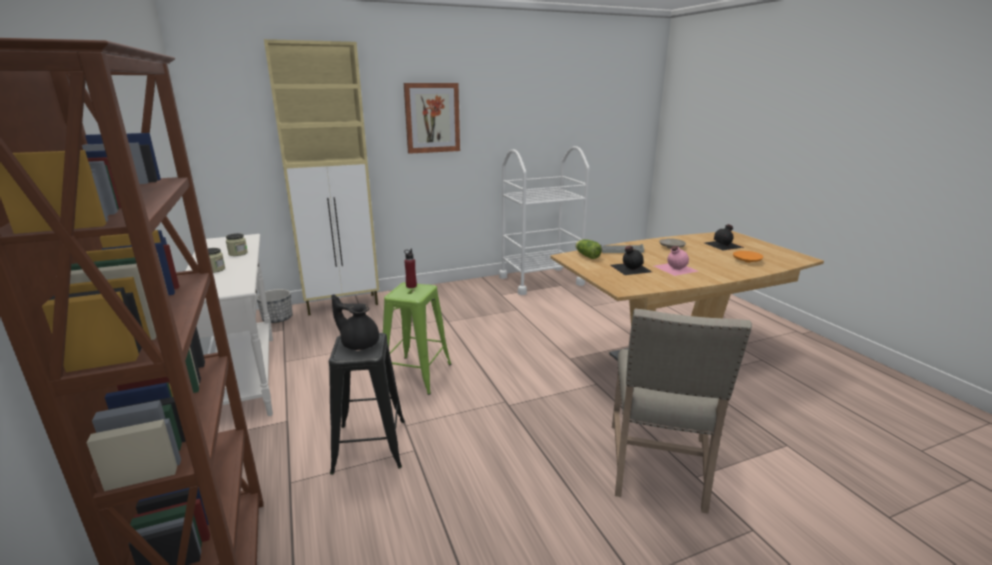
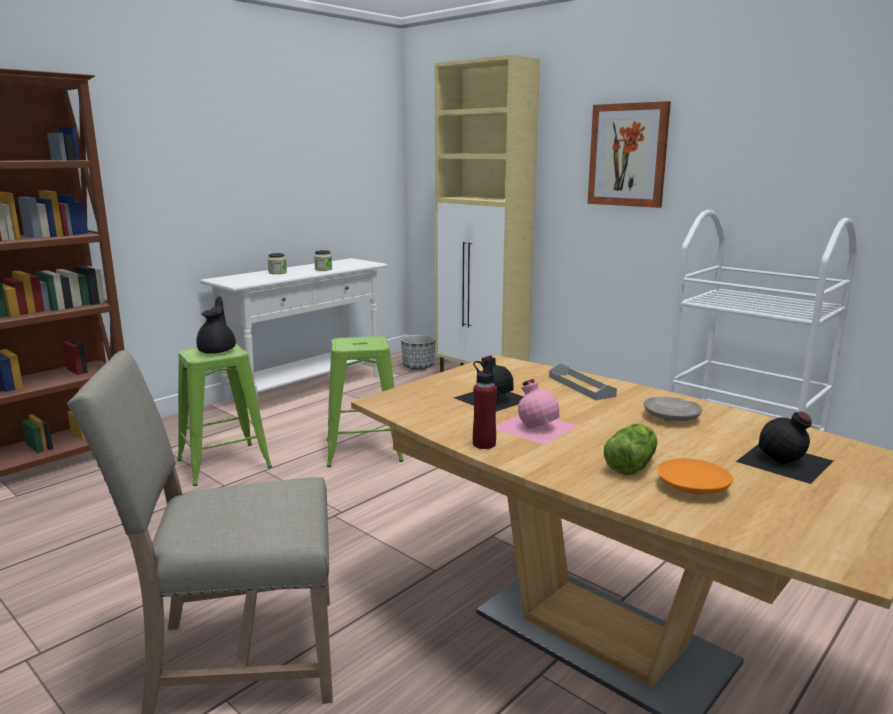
camera: 65 degrees right, 5 degrees down
(369, 446) = (223, 464): black stool -> green stool
(411, 286) = (373, 340): red bottle -> red bottle (484, 444)
(586, 255) = (519, 370): lettuce -> lettuce (632, 464)

